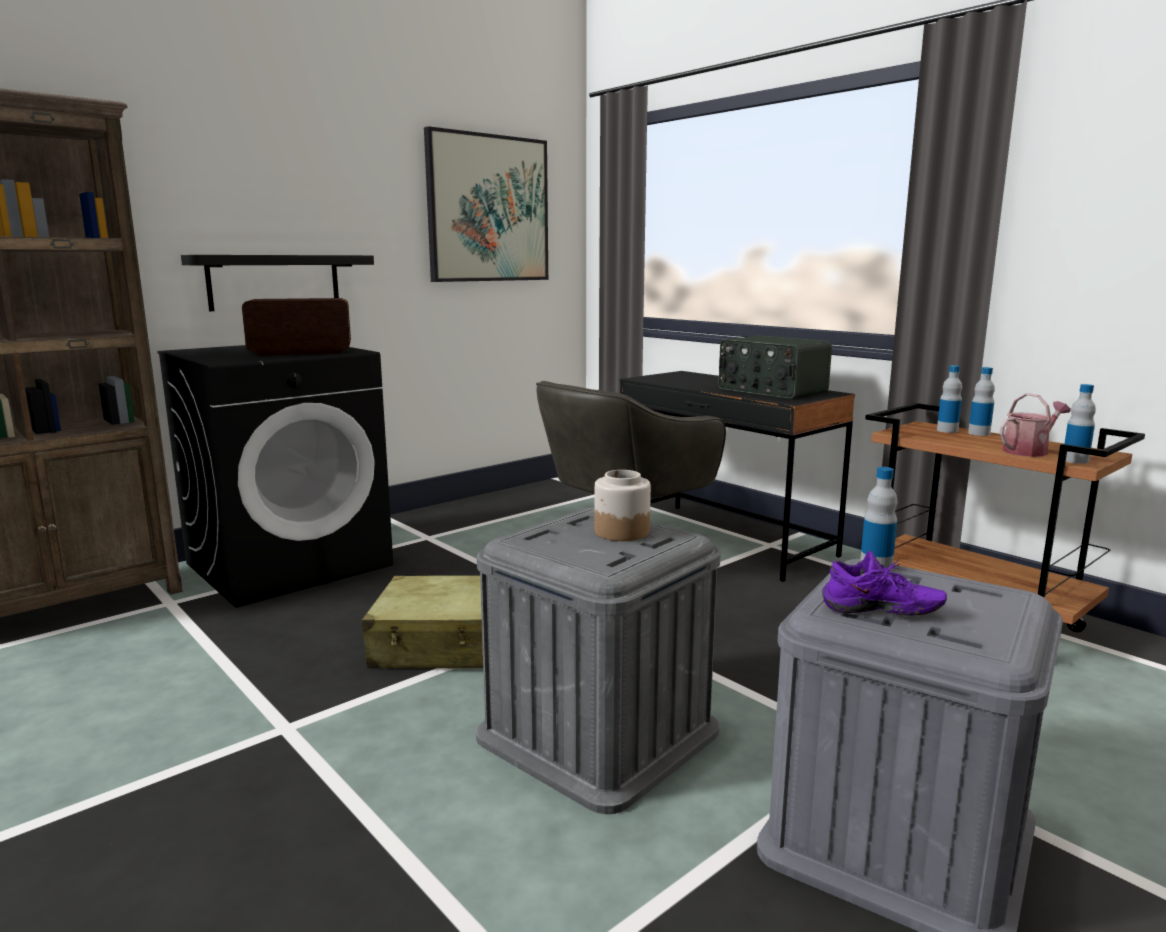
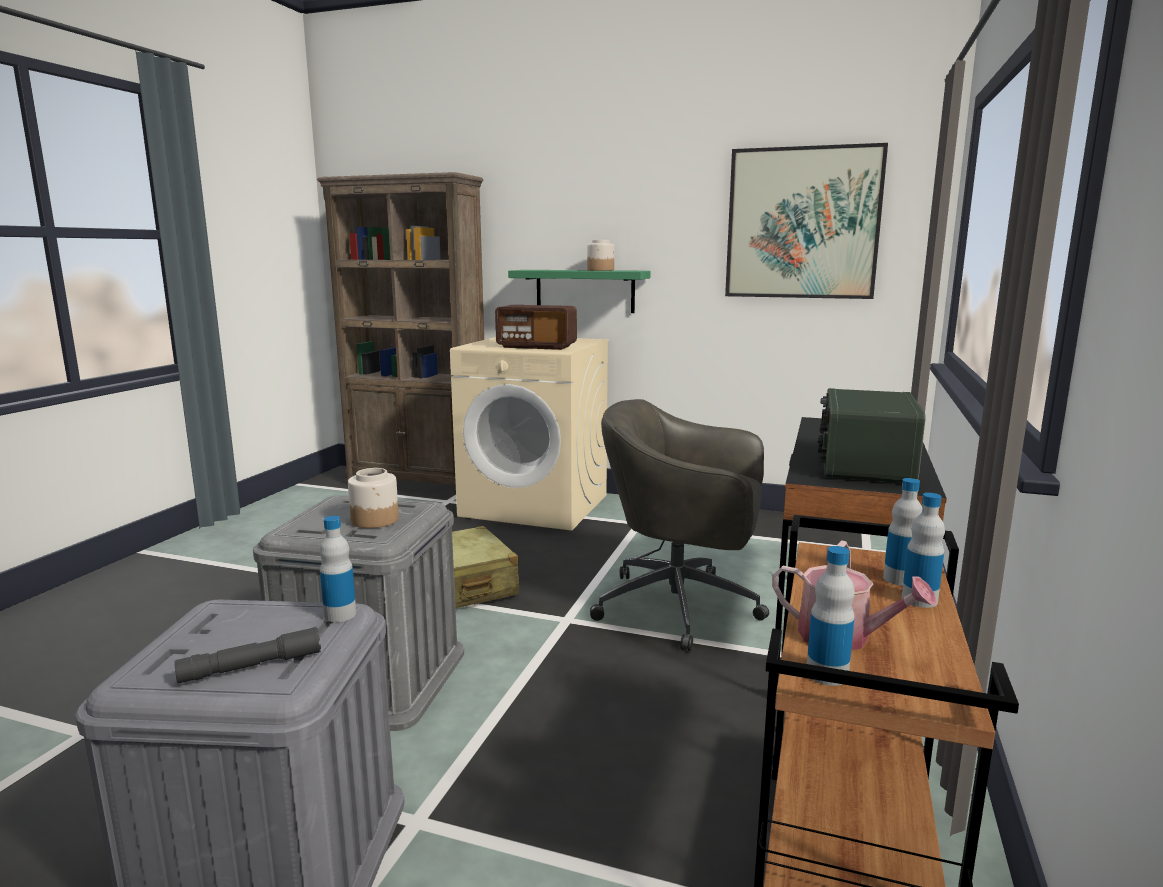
camera: 60 degrees right, 0 degrees up
(274, 282) = (585, 291): black shelf -> green shelf
(290, 564) = (536, 505): black washing machine -> beige washing machine
(301, 352) = (536, 347): radio -> radio turned 150 degrees clockwise
(311, 254) = (601, 270): none -> jar
(881, 613) = (214, 626): purple shoe -> none
(979, 603) = (251, 666): none -> grey flashlight

